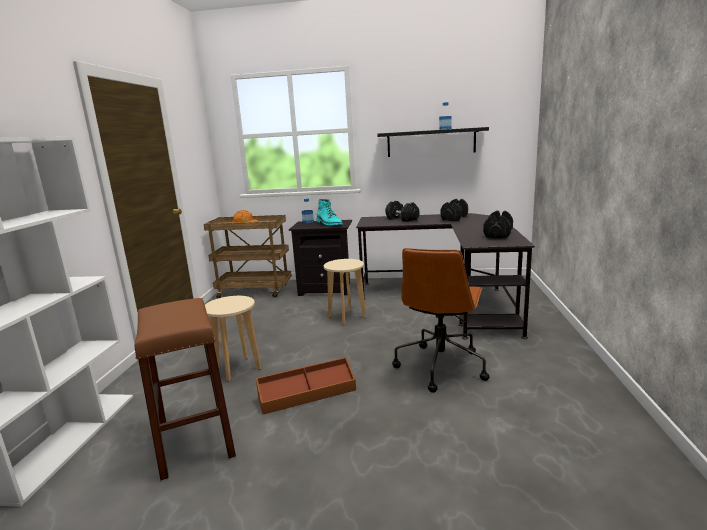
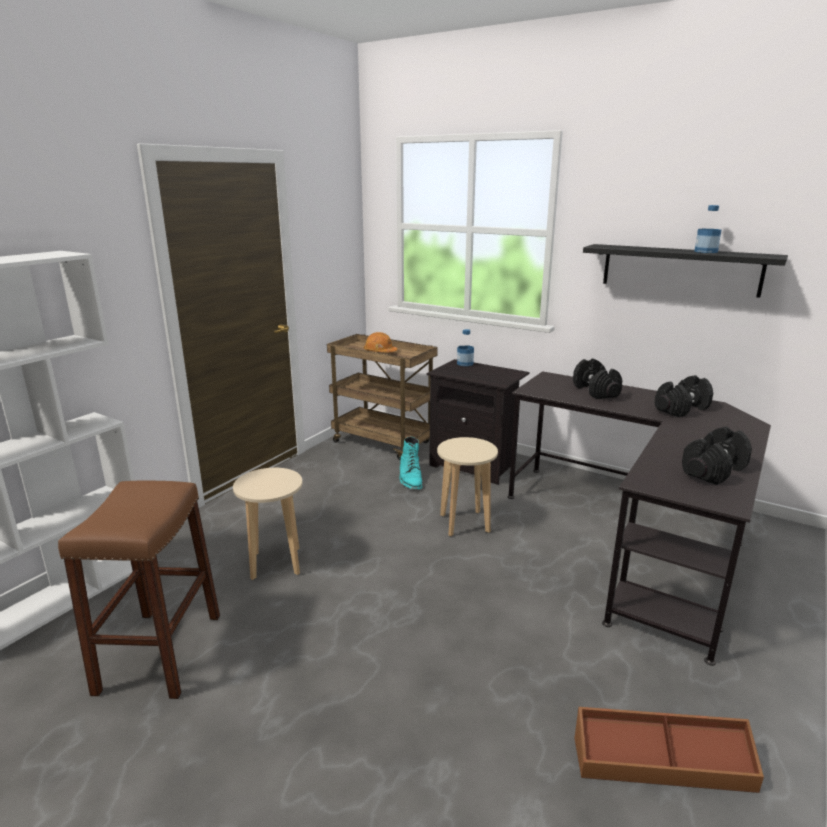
camera: 25 degrees right, 5 degrees up
(307, 394) = (320, 638): brown storage box -> brown storage box (661, 762)
(329, 224) = (488, 375): turquoise boot -> turquoise boot (410, 478)
(440, 366) = (527, 663): brown office chair -> none

